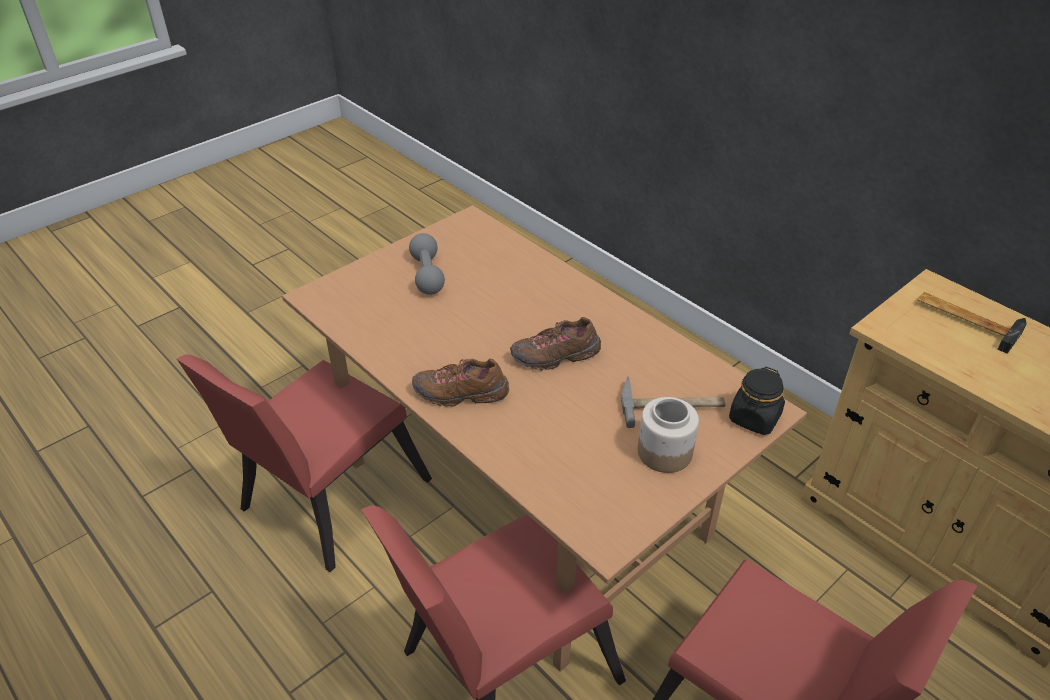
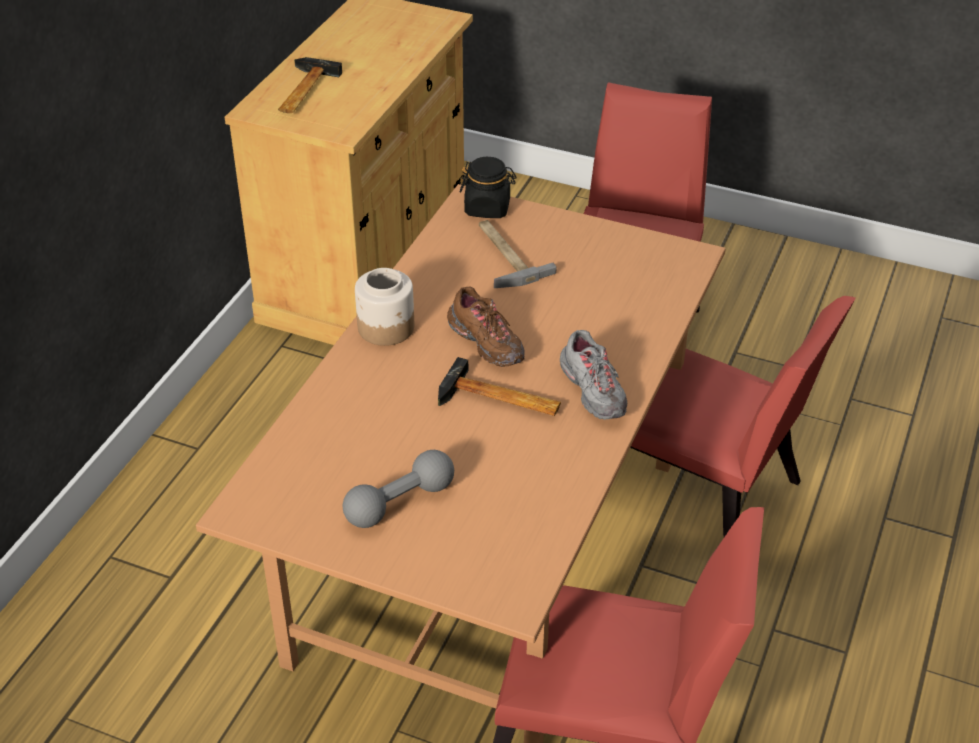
camera: 115 degrees left, 0 degrees up
(461, 394) = (593, 392): brown shoe -> grey shoe
(487, 343) = (500, 401): none -> hammer
(664, 453) = (570, 247): jar -> jar (386, 328)

